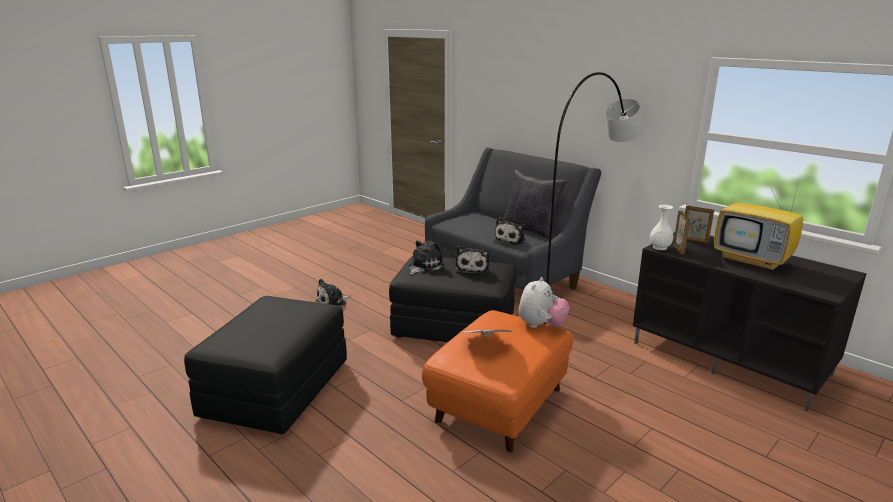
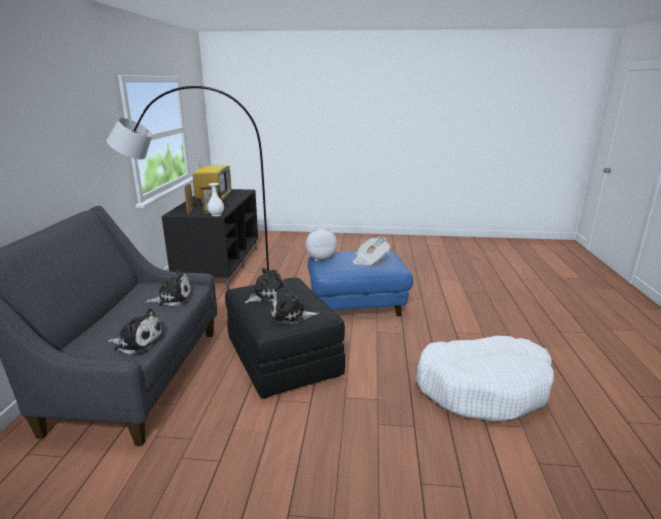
camera: 130 degrees left, 0 degrees up
(276, 388) = (482, 387): black ottoman -> white dog bed
(333, 302) = (326, 470): plush toy -> plush toy (137, 342)
(499, 404) = (356, 305): orange ottoman -> blue ottoman
(530, 229) = (124, 299): black pillow -> none

